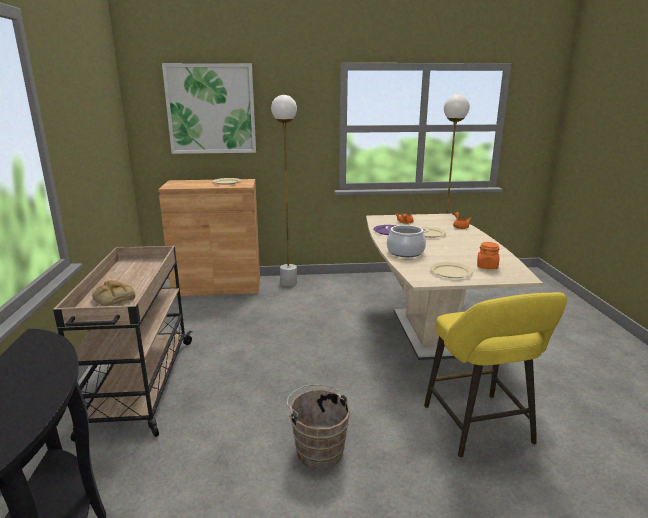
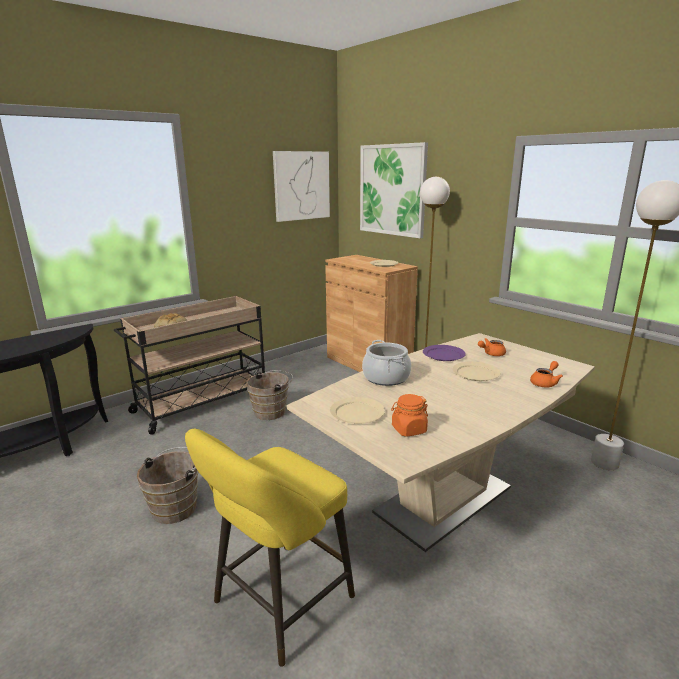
camera: 55 degrees right, 0 degrees up
(106, 108) = (301, 186): none -> picture
(225, 353) = (272, 411): none -> brown bucket

